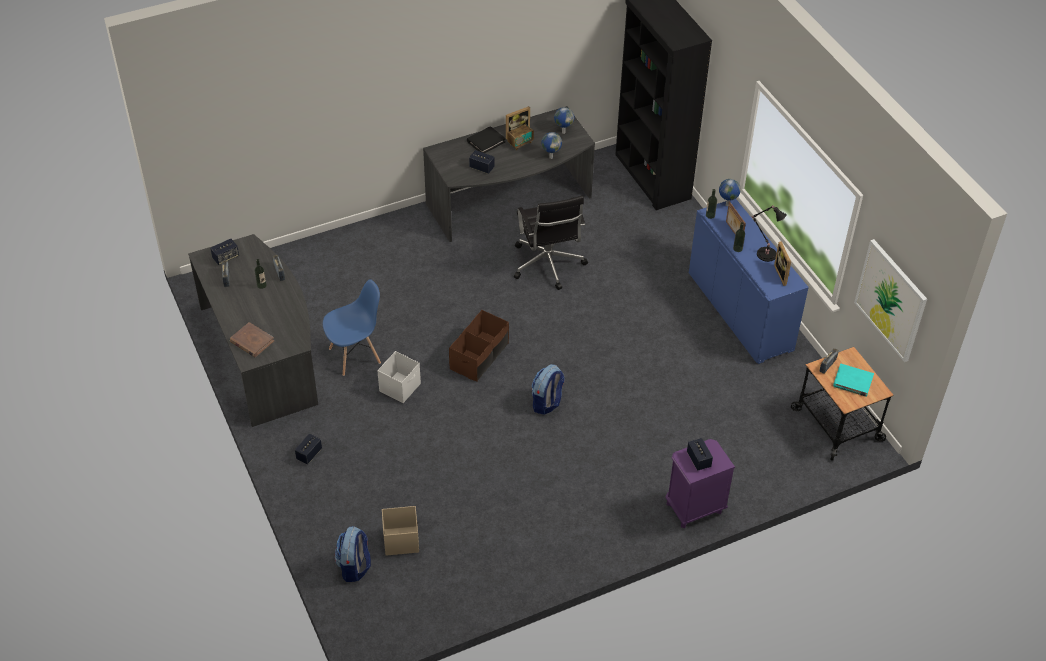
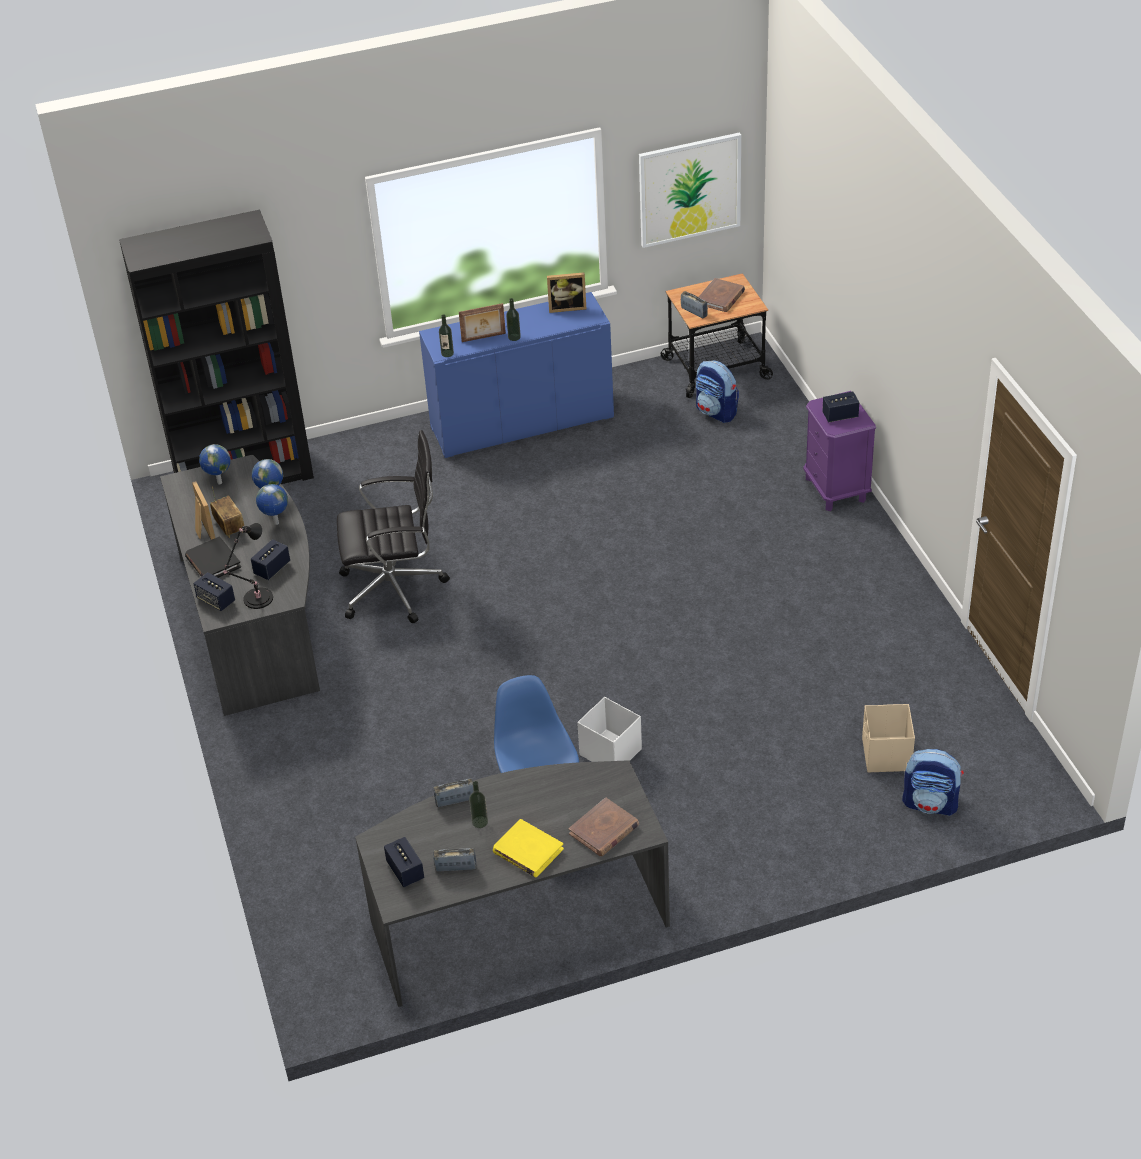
camera: 80 degrees left, 5 degrees down
(237, 308) = (527, 851): none -> yellow book
(309, 454) = (729, 855): speaker -> speaker (216, 600)
(479, 356) = (561, 666): brown storage box -> none
(547, 403) = (657, 603): backpack -> backpack (716, 412)
(726, 205) = (431, 338): globe -> globe (276, 523)
(765, 253) = (527, 317): black table lamp -> black table lamp (256, 600)
(852, 382) = (721, 298): turquoise book -> brown book

